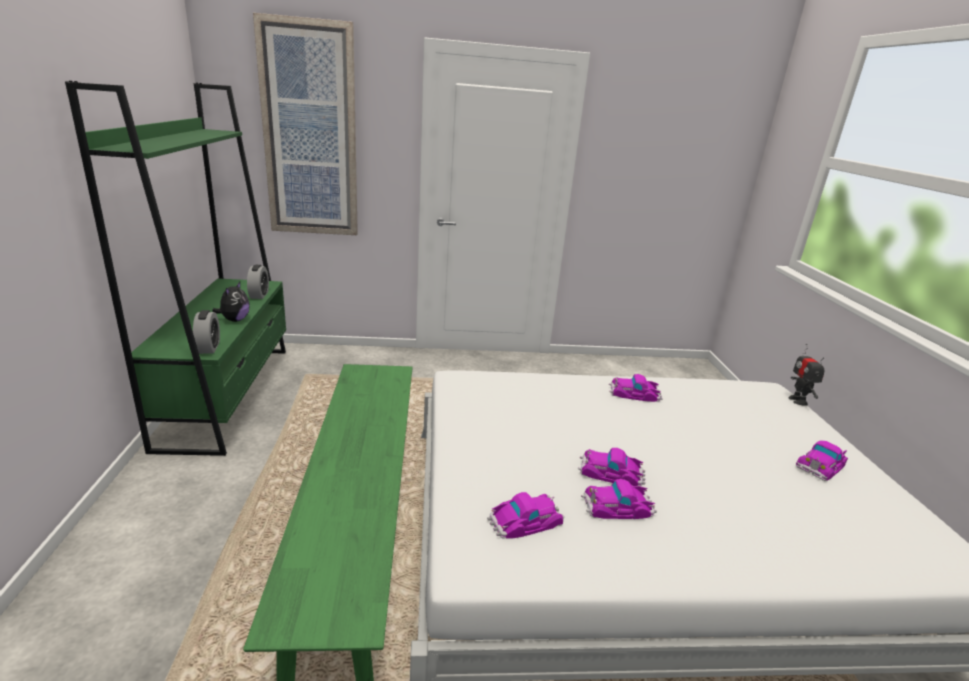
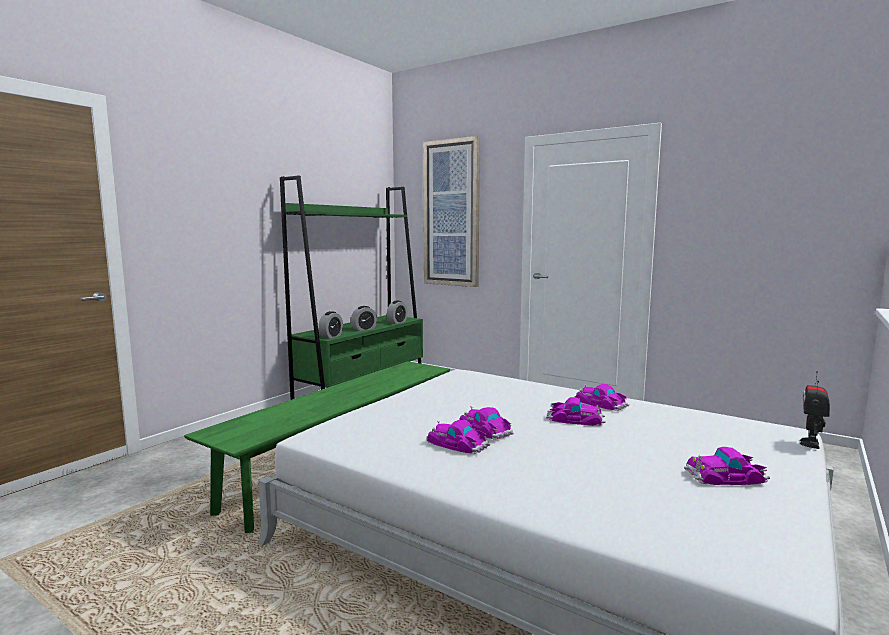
camera: 40 degrees right, 15 degrees down
(235, 320) = (364, 329): plush toy -> alarm clock
(525, 520) = (380, 431): toy car -> toy car (575, 419)

